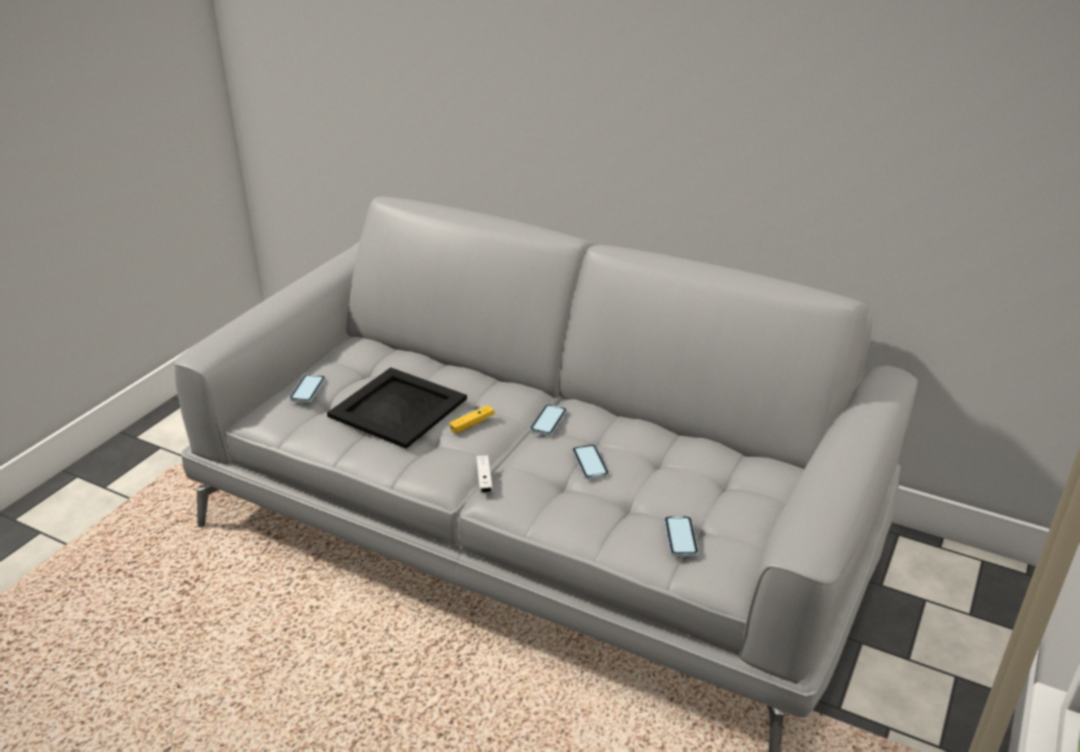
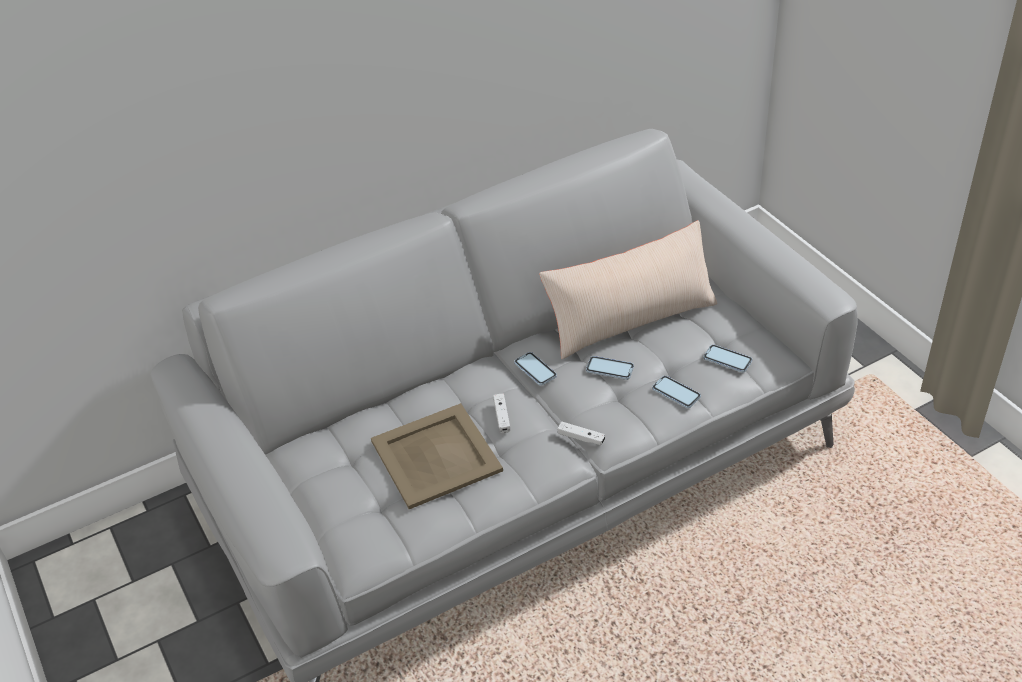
camera: 55 degrees left, 10 degrees up
(307, 390) = (352, 510): phone -> phone (676, 393)
(398, 407) = (434, 455): black tray -> beige tray
(472, 424) = (502, 416): yellow game controller -> white game controller
(675, 453) = (630, 319): none -> beige pillow

